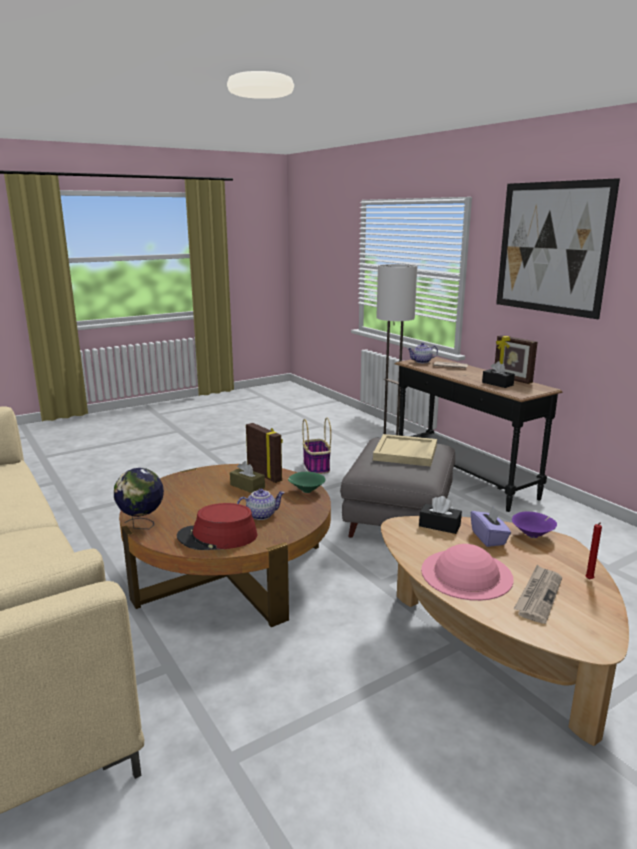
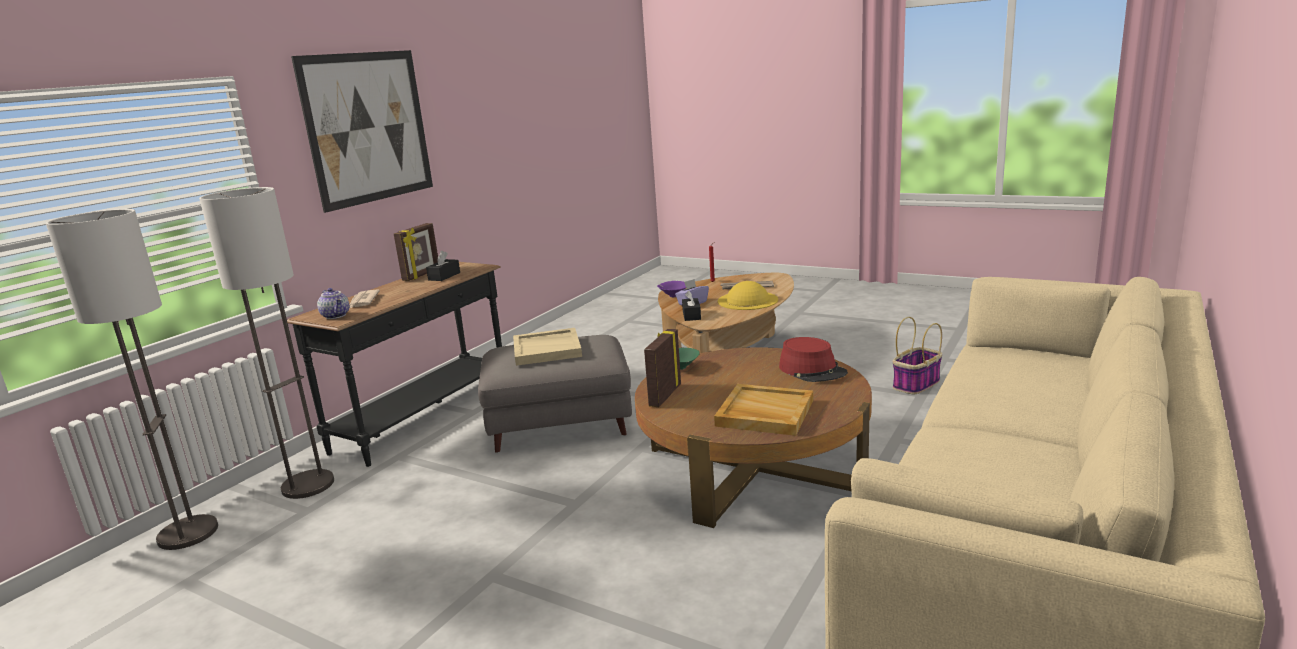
camera: 115 degrees left, 0 degrees up
(142, 525) = (846, 403): globe -> none
(182, 494) = (764, 413): none -> beige tray
(247, 486) = (703, 393): brown tissue box -> none
(261, 515) = (752, 369): teapot -> none
(316, 466) = (426, 515): basket -> basket (916, 385)
(367, 425) = (187, 533): none -> floor lamp
(466, 573) = (747, 300): pink hat -> yellow hat

